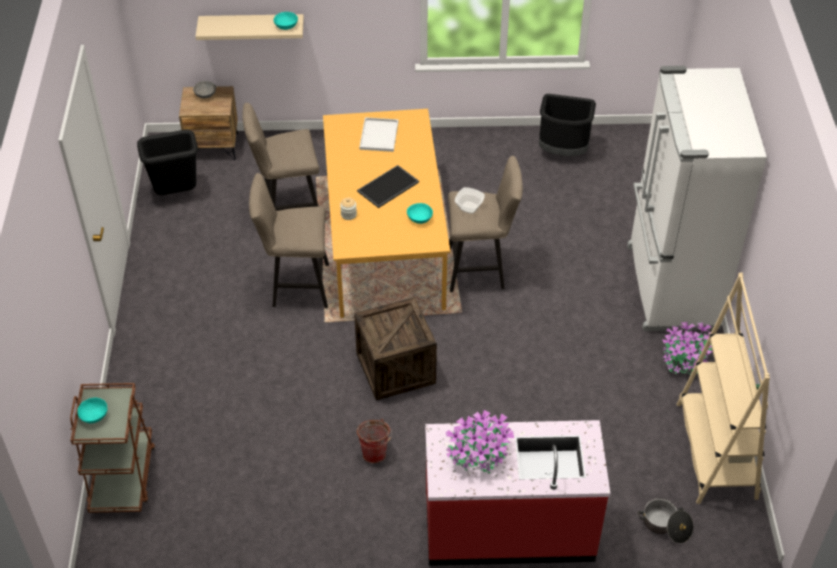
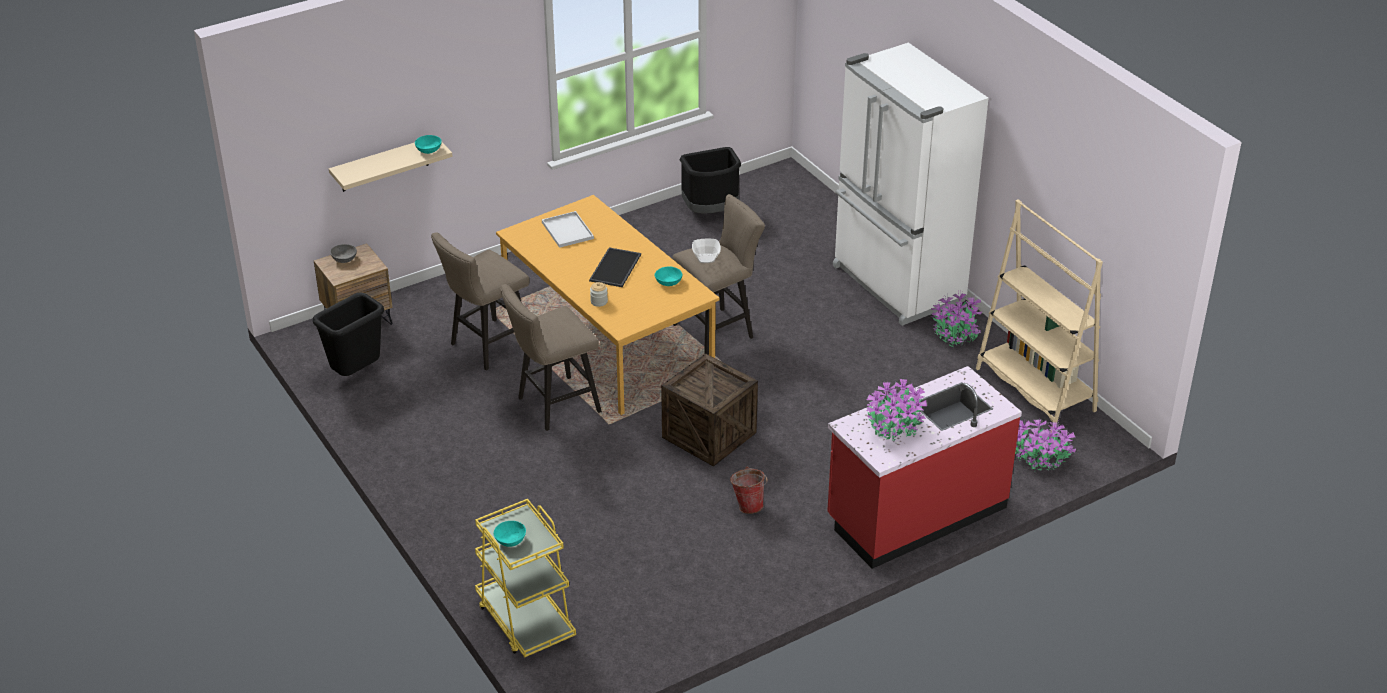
camera: 30 degrees left, 10 degrees down
(122, 476) = (525, 620): brown cart -> yellow cart
(665, 526) = (1040, 459): cooking pot -> potted plant

